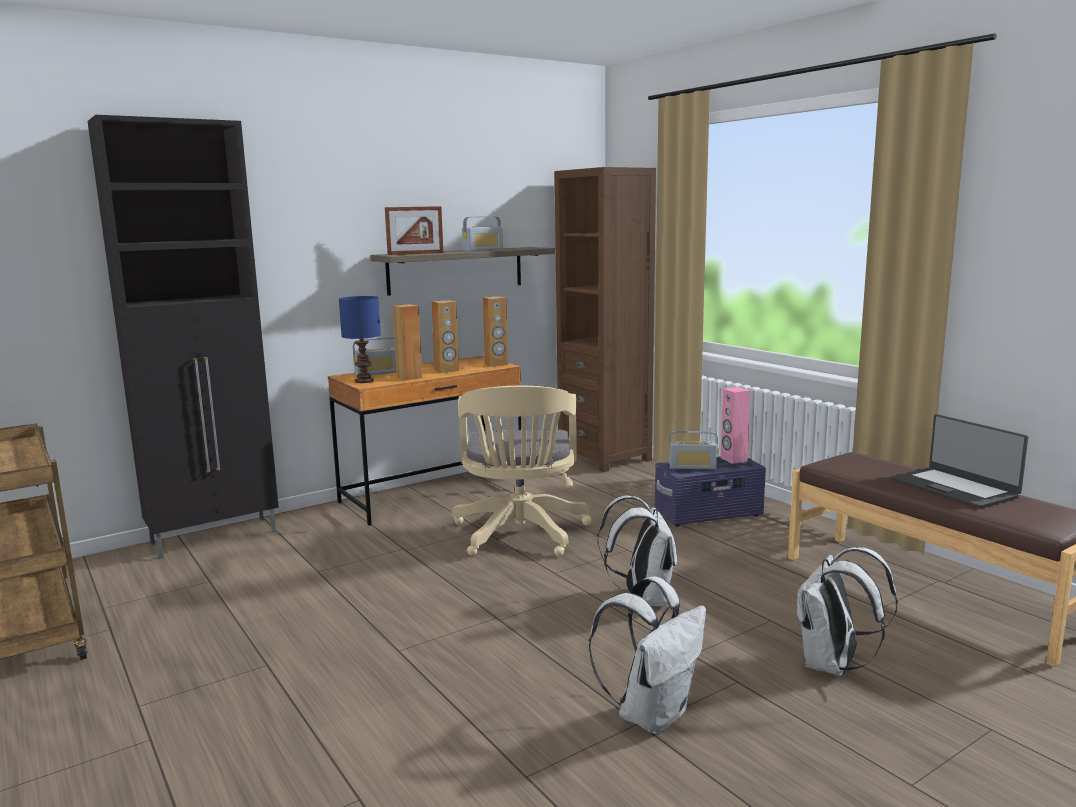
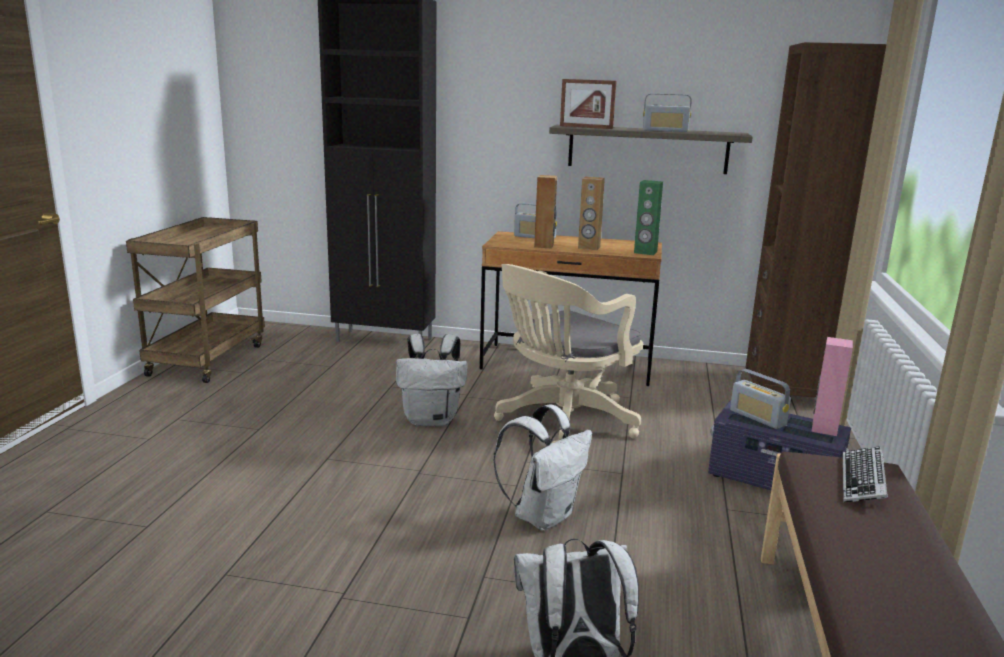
camera: 45 degrees right, 5 degrees up
(363, 381) = (505, 241): blue table lamp -> none
(496, 364) = (645, 252): brown speaker -> green speaker
(652, 714) = (364, 594): white backpack -> white backpack (432, 420)
(864, 464) = (863, 481): none -> keyboard
(954, 488) = (901, 555): laptop -> none

